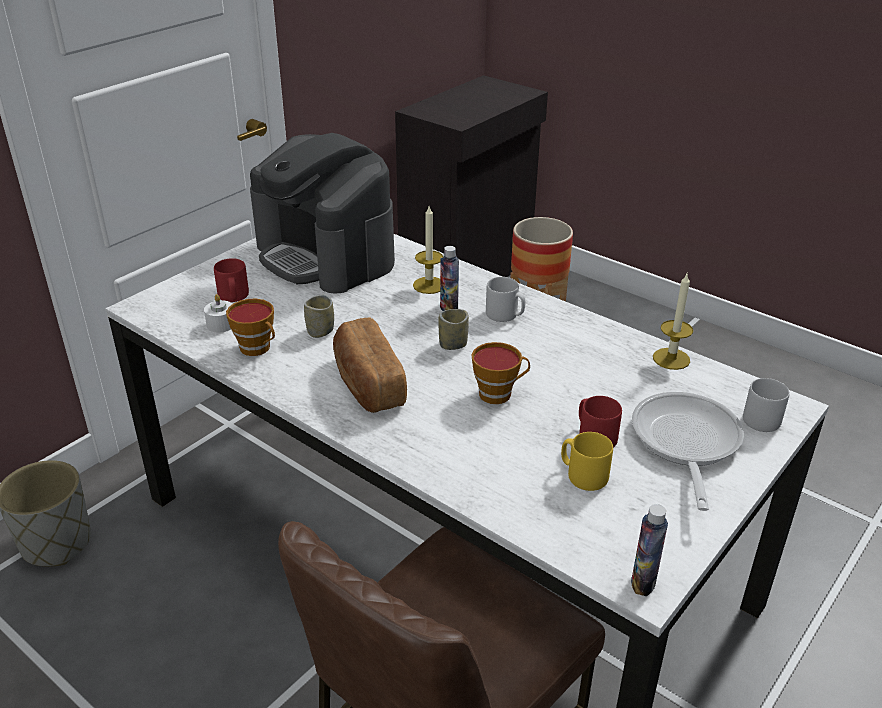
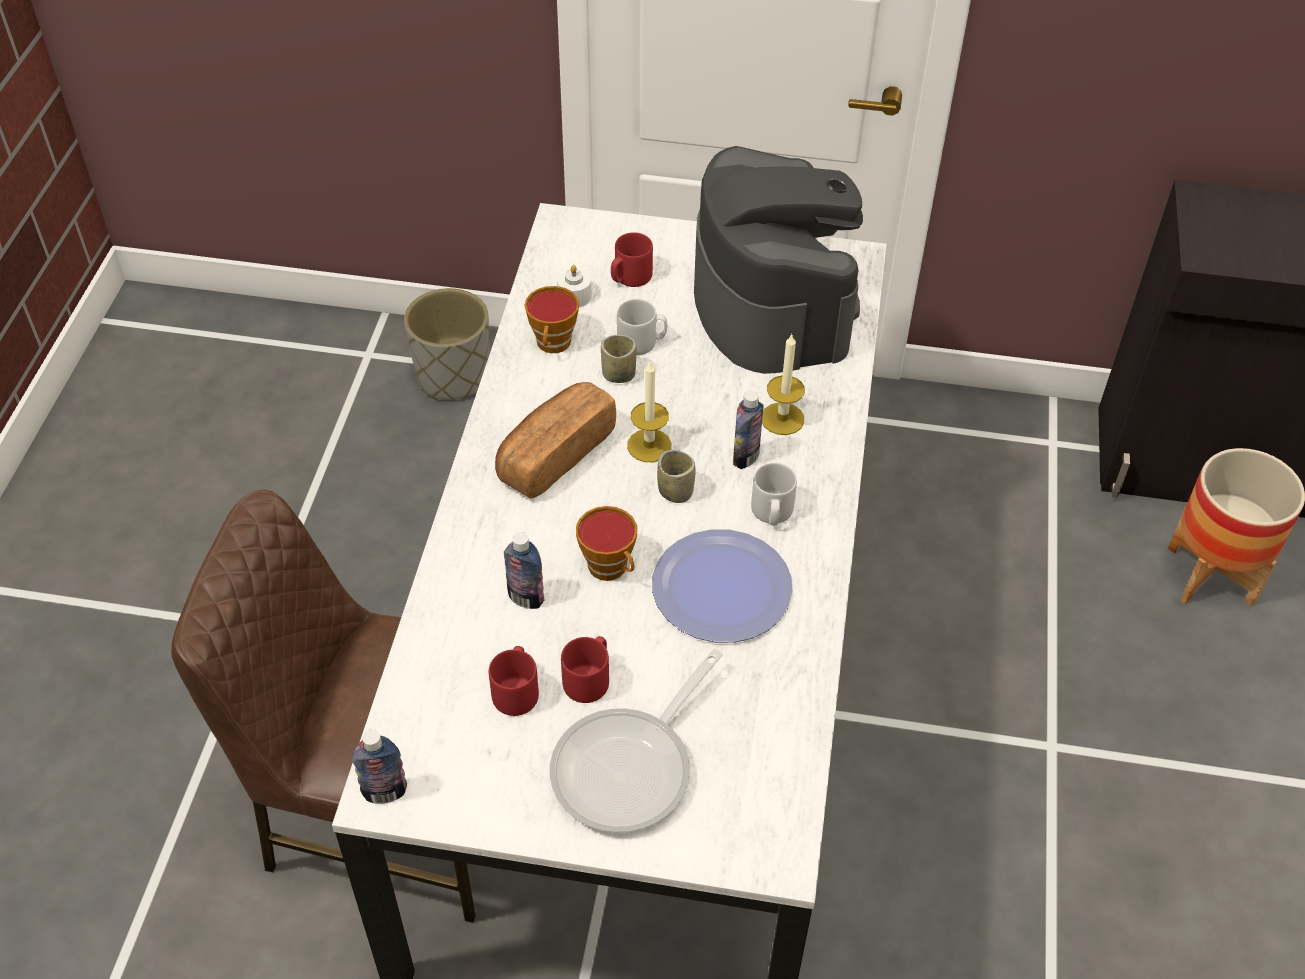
camera: 60 degrees right, 15 degrees up
(326, 256) = (772, 304): coffee machine -> coffee machine turned 150 degrees clockwise
(496, 442) = (526, 598): none -> bottle
(553, 355) = (721, 587): none -> plate
(583, 475) = (516, 691): yellow mug -> red mug
(671, 359) = (798, 705): candle -> candle (649, 445)
(685, 443) = (630, 767): frying pan -> frying pan turned 150 degrees clockwise
(762, 418) = (734, 833): grey mug -> grey mug (642, 342)

